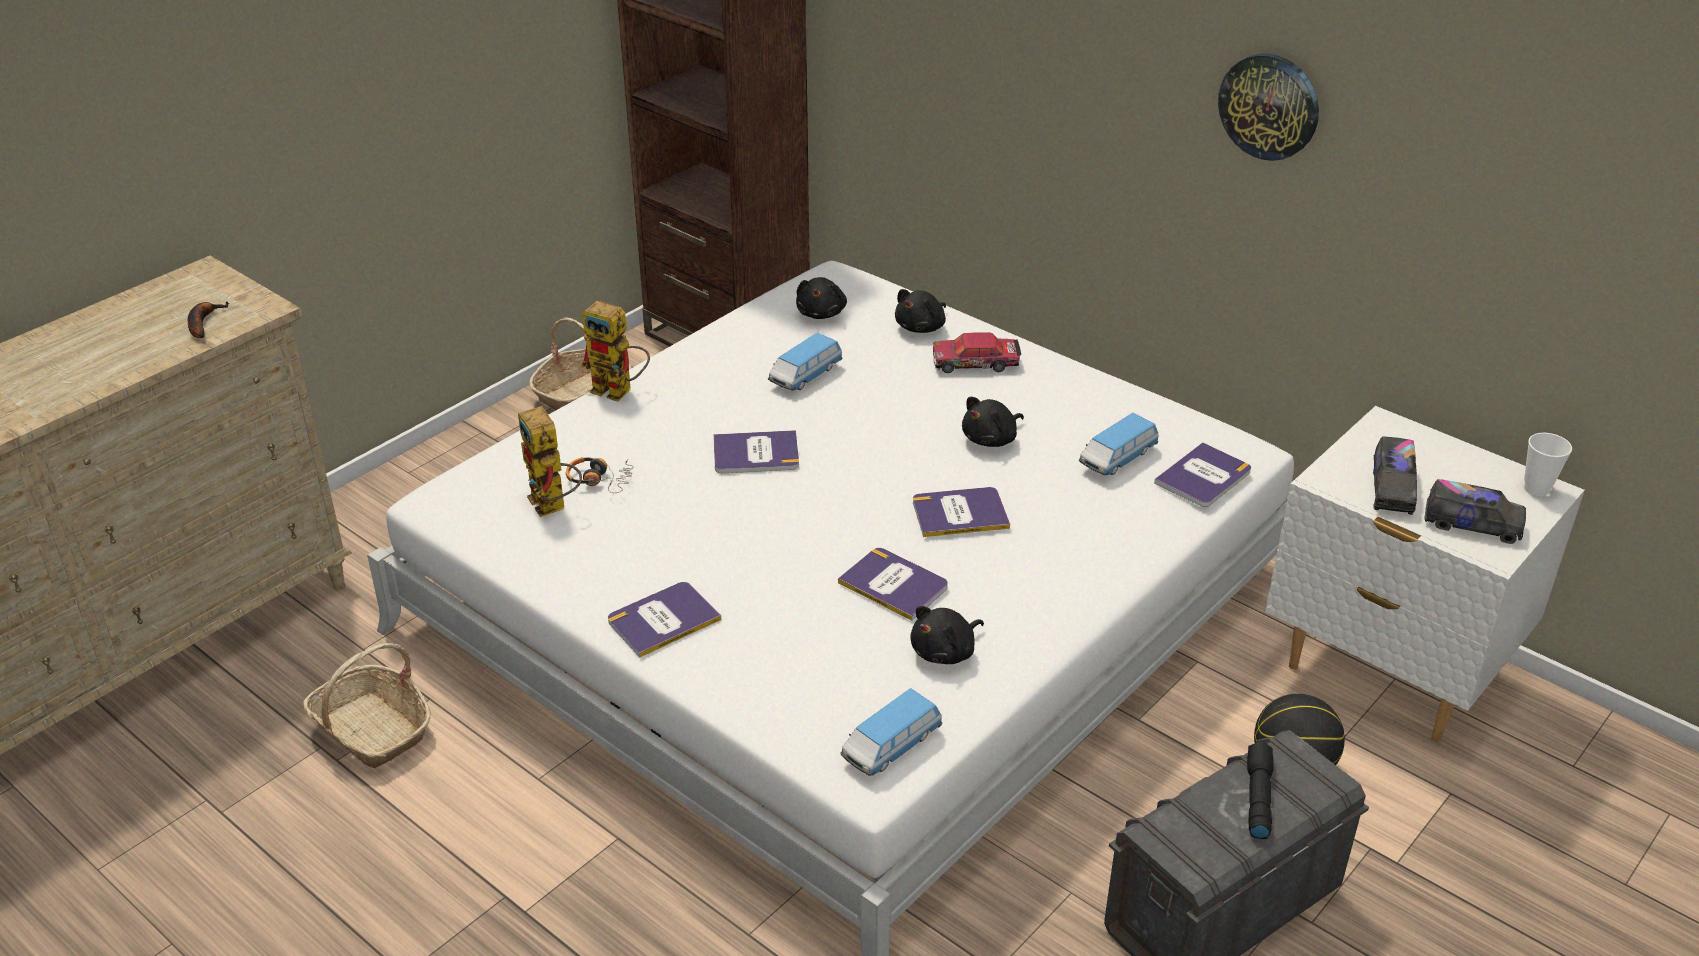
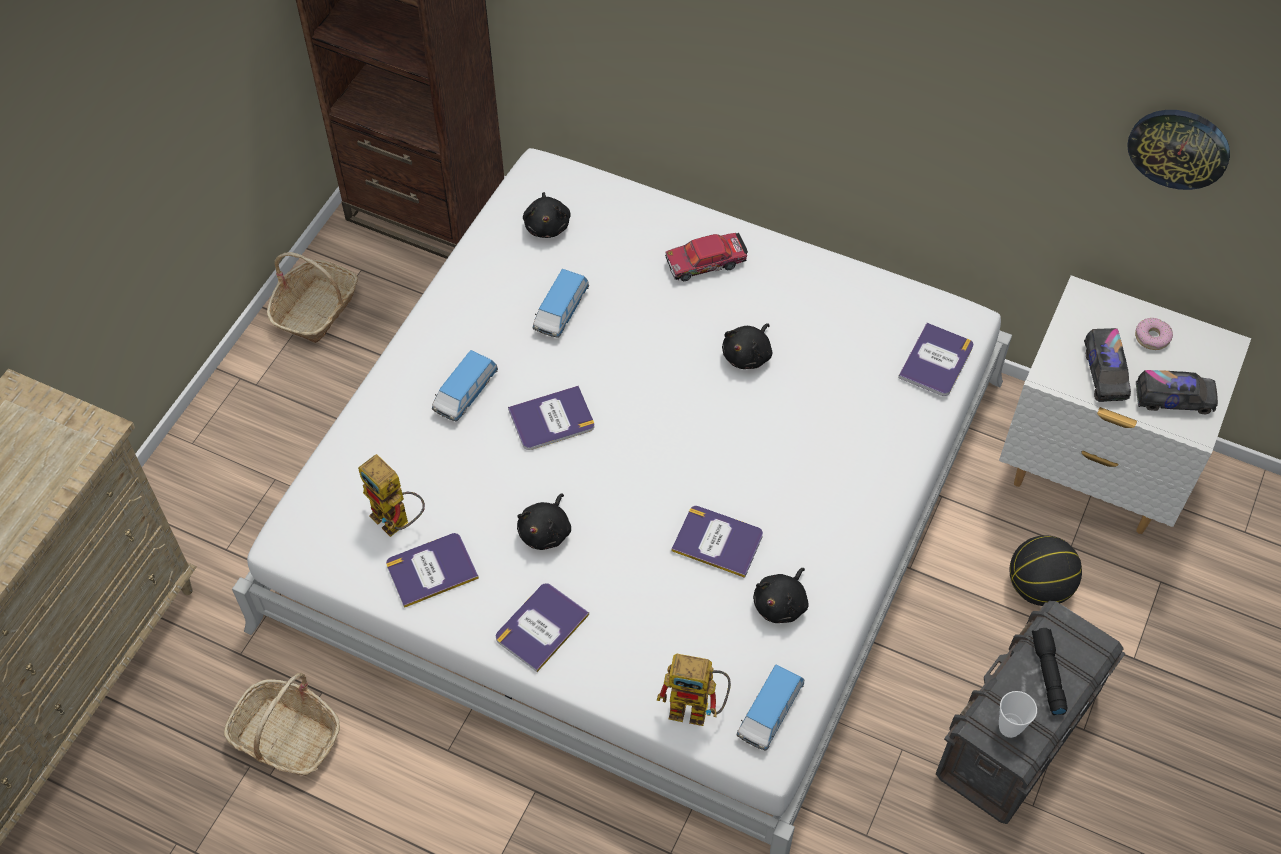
camera: 15 degrees left, 20 degrees up
(203, 323) = (51, 464): banana -> none
(600, 480) = (426, 481): headphones -> none
(620, 391) = (400, 367): toy robot -> toy robot (698, 708)
(922, 327) = (643, 224): black plush toy -> black plush toy (546, 531)
(960, 513) = (747, 448): book -> book (431, 570)
(1117, 458) = (861, 356): toy car -> toy car (465, 393)
(1269, 106) = (971, 56): wall clock -> wall clock (1179, 147)
(1459, 469) = (1152, 337): none -> donut
(1536, 489) = (1215, 346): cup -> cup (1009, 727)

